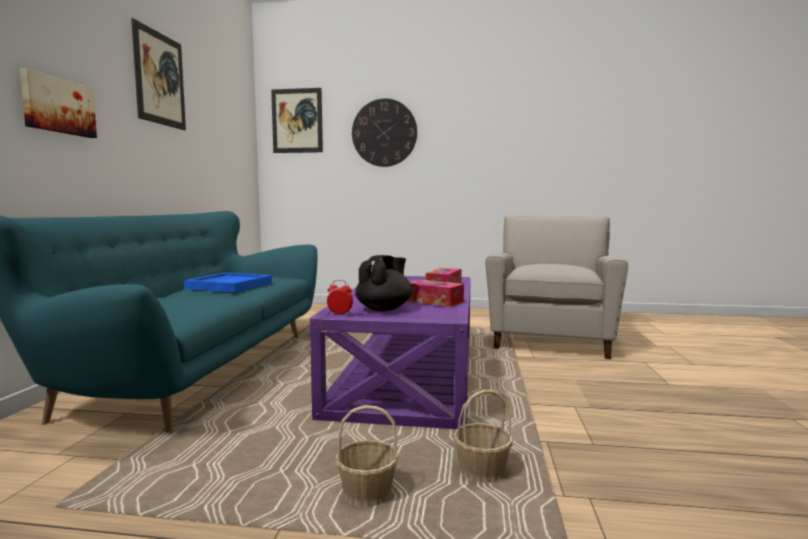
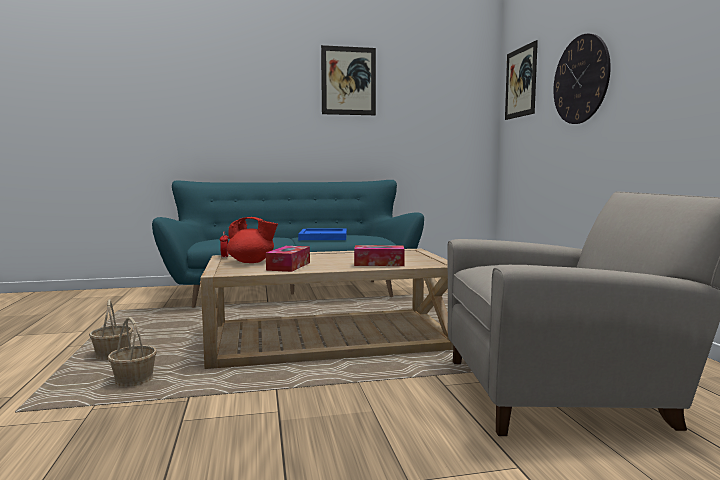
camera: 70 degrees right, 0 degrees up
(58, 106) = (254, 118): picture -> none
(384, 309) = (252, 262): black teapot -> red teapot
(406, 373) = (329, 338): purple coffee table -> beige coffee table

